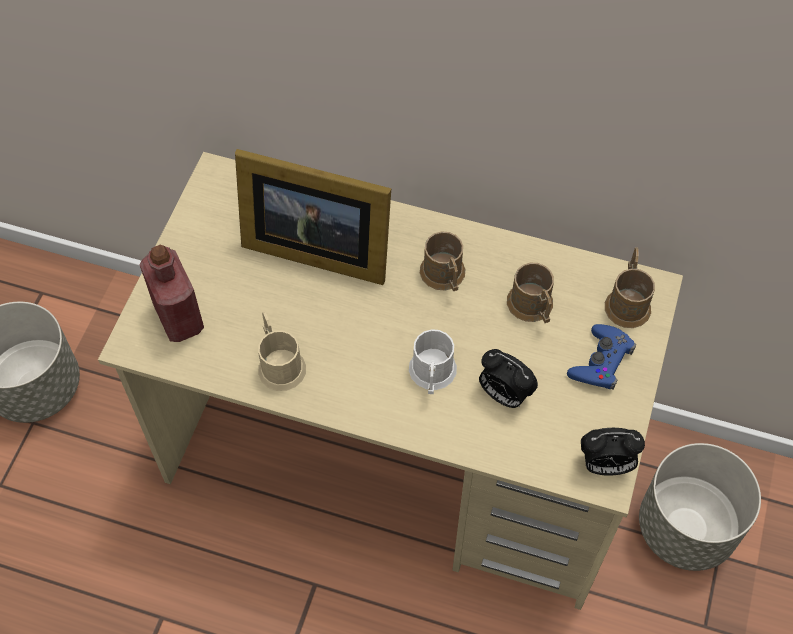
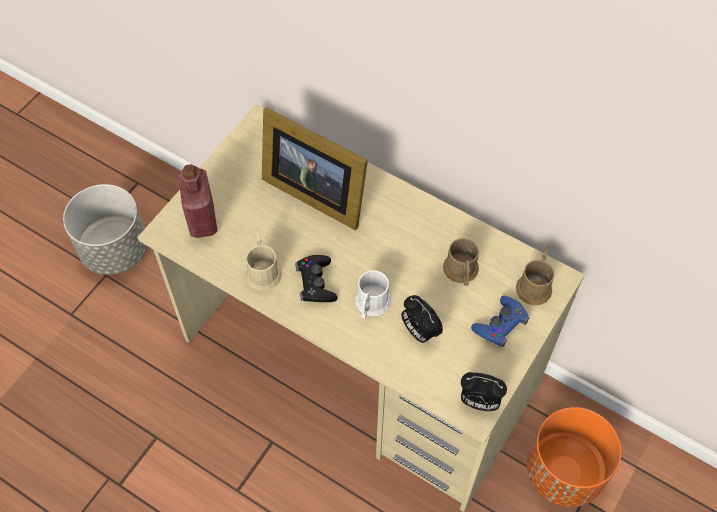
camera: 15 degrees right, 0 degrees up
(353, 364) = (316, 283): none -> black game controller
(444, 277) = (403, 234): brown mug -> none
(686, 528) = (564, 472): grey planter -> orange planter

